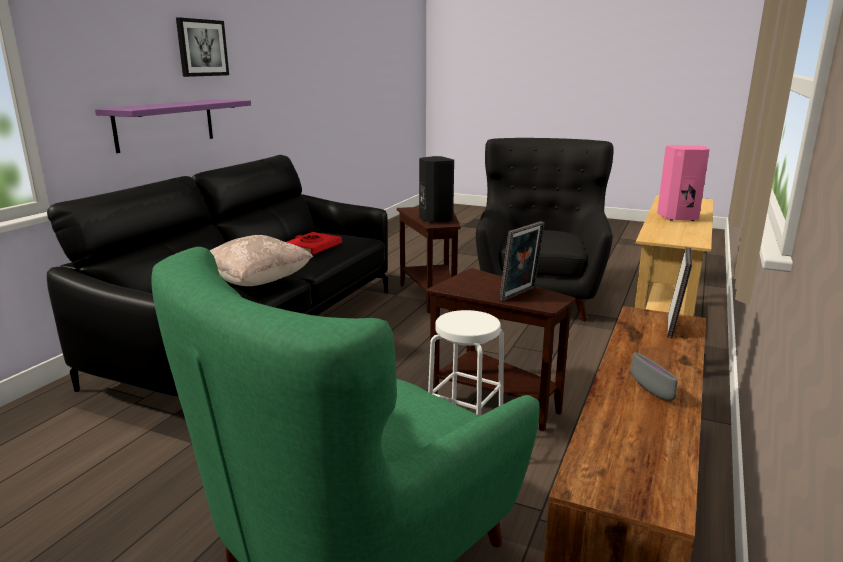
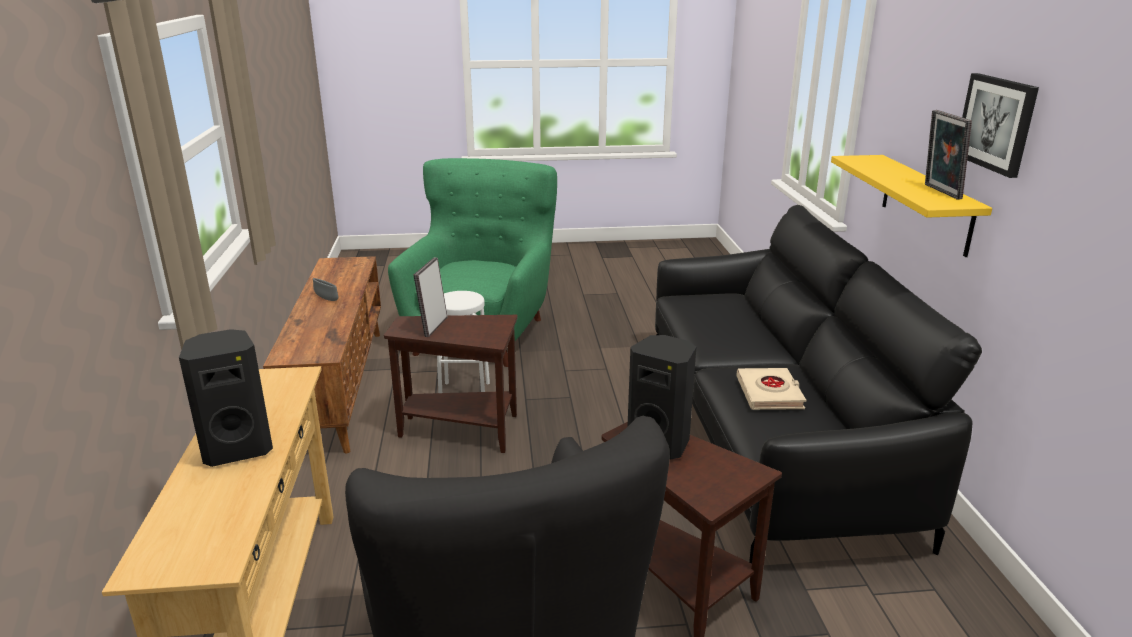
camera: 150 degrees right, 5 degrees up
(165, 124) = (926, 204): purple shelf -> yellow shelf
(257, 281) = (716, 335): beige pillow -> none
(312, 247) = (769, 393): red book -> beige book
(674, 327) = (297, 347): picture frame -> picture frame (939, 192)
(678, 218) = (238, 448): pink speaker -> black speaker

